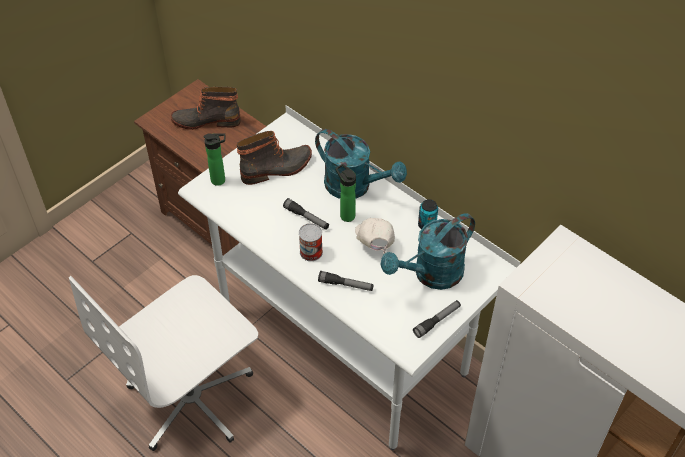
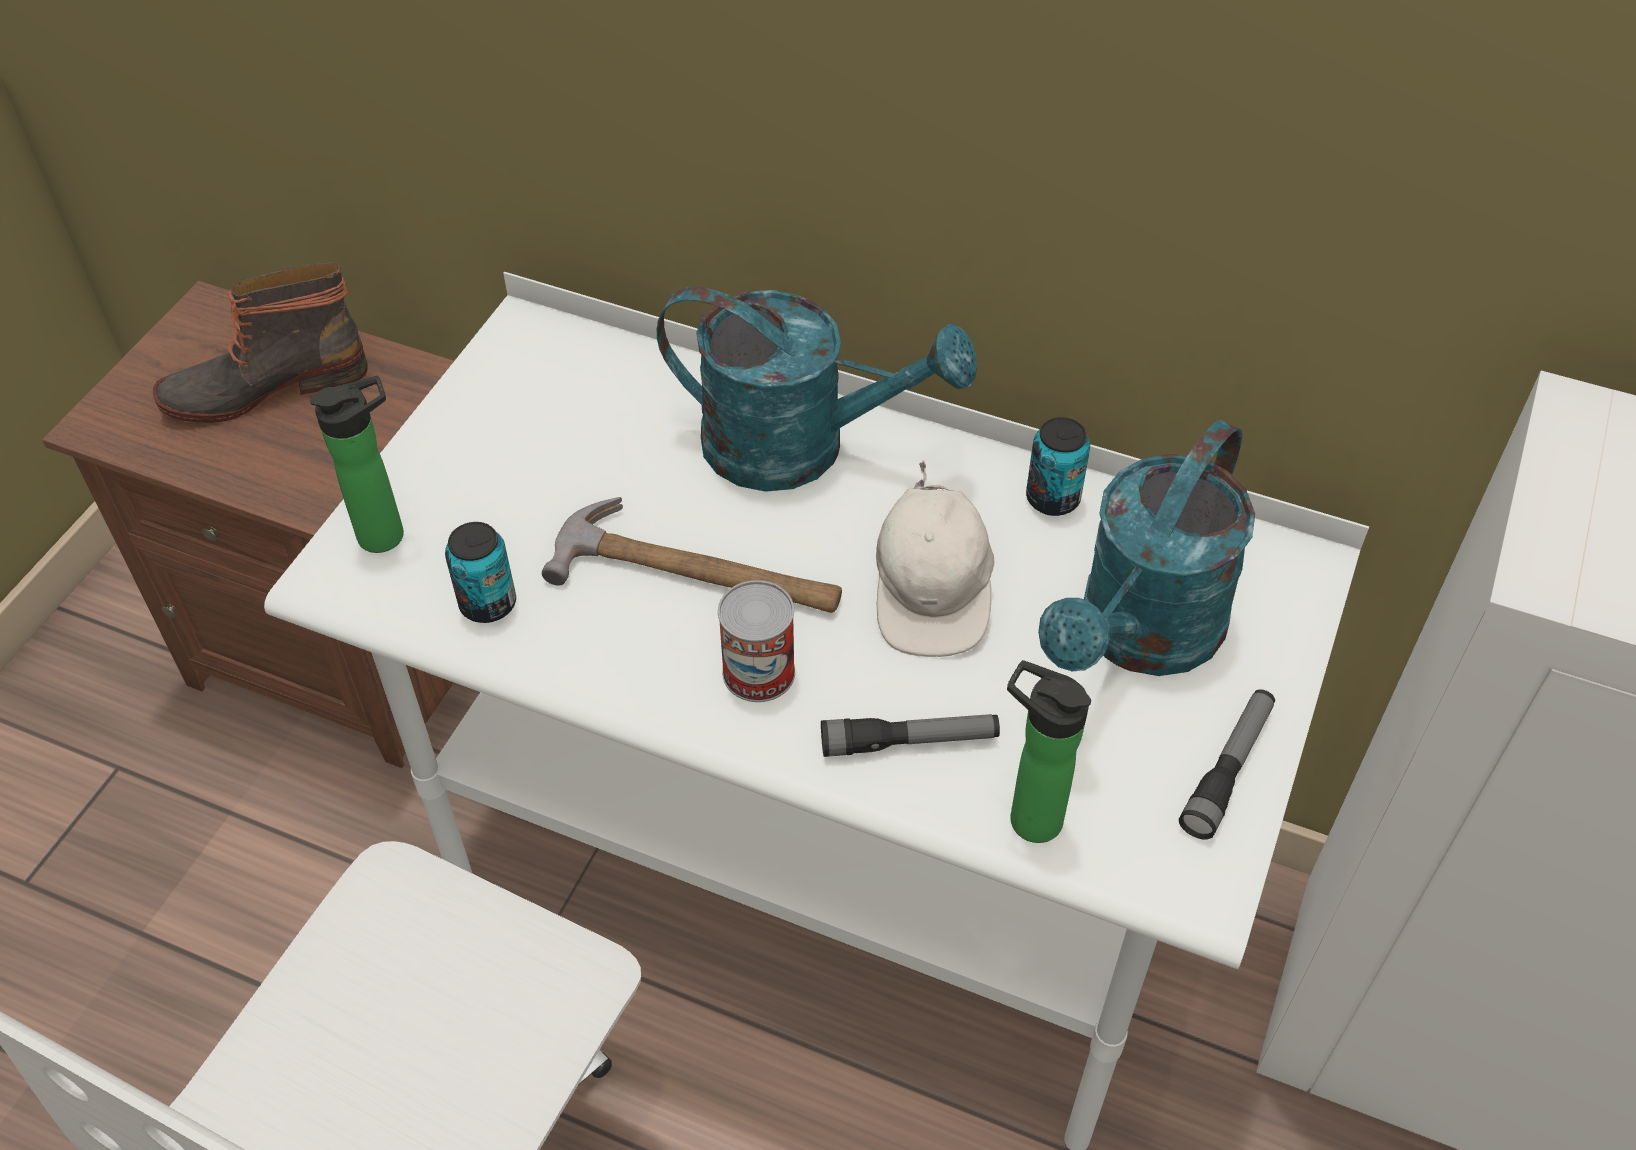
camera: 20 degrees left, 0 degrees up
(241, 209) = (488, 603): none -> can
(277, 169) = (549, 456): boot -> none
(306, 218) = (699, 574): flashlight -> hammer
(346, 214) = (810, 532): bottle -> bottle (1028, 817)
(374, 244) = (932, 593): white cap -> white cap turned 150 degrees counterclockwise

